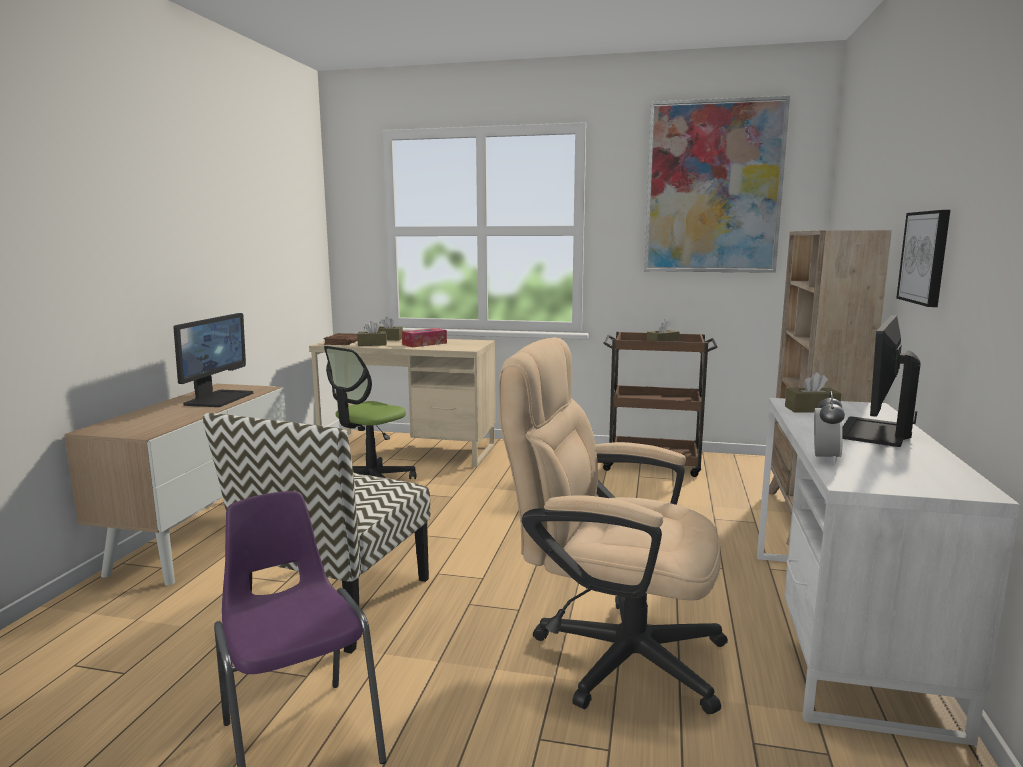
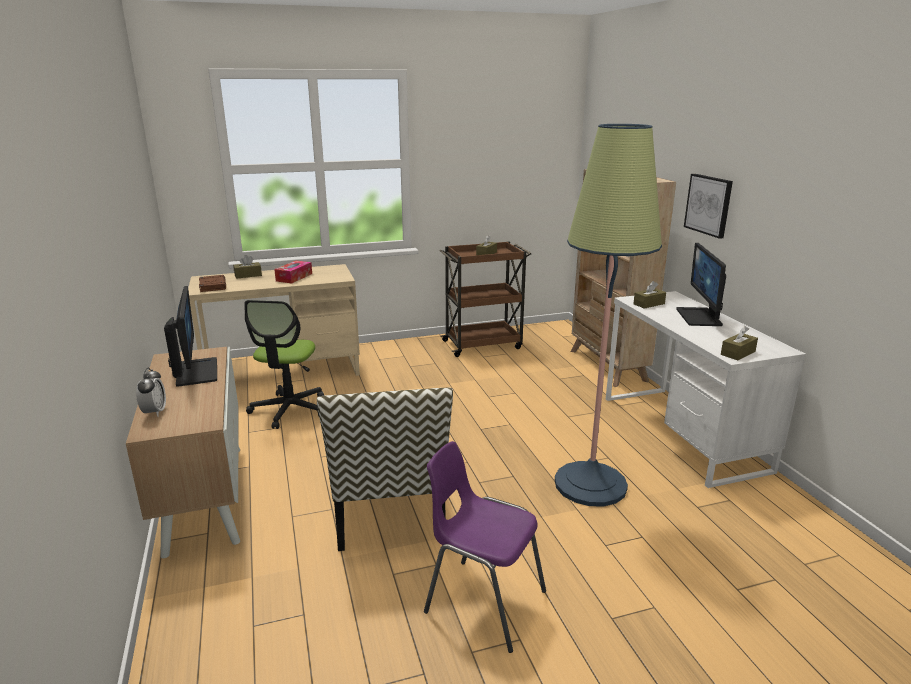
camera: 30 degrees left, 10 degrees up
(372, 344) = (247, 285): brown tissue box -> brown tissue box (738, 353)
(610, 652) = (590, 484): beige office chair -> floor lamp
(713, 187) = (506, 126): picture -> none
(825, 458) = (703, 342): alarm clock -> alarm clock (154, 412)

